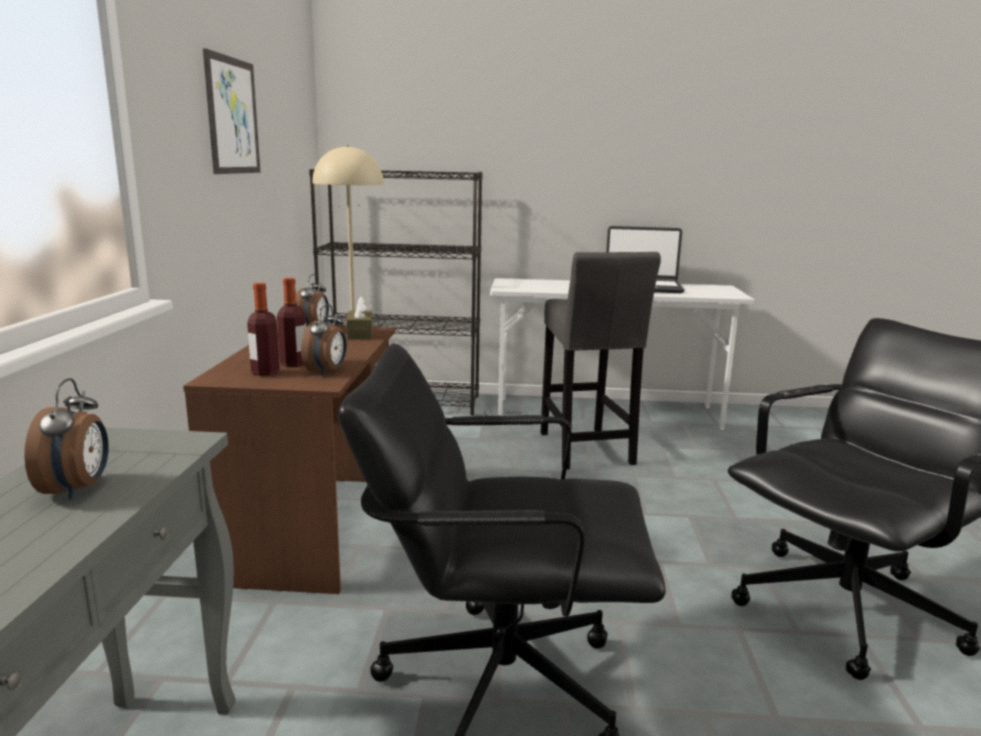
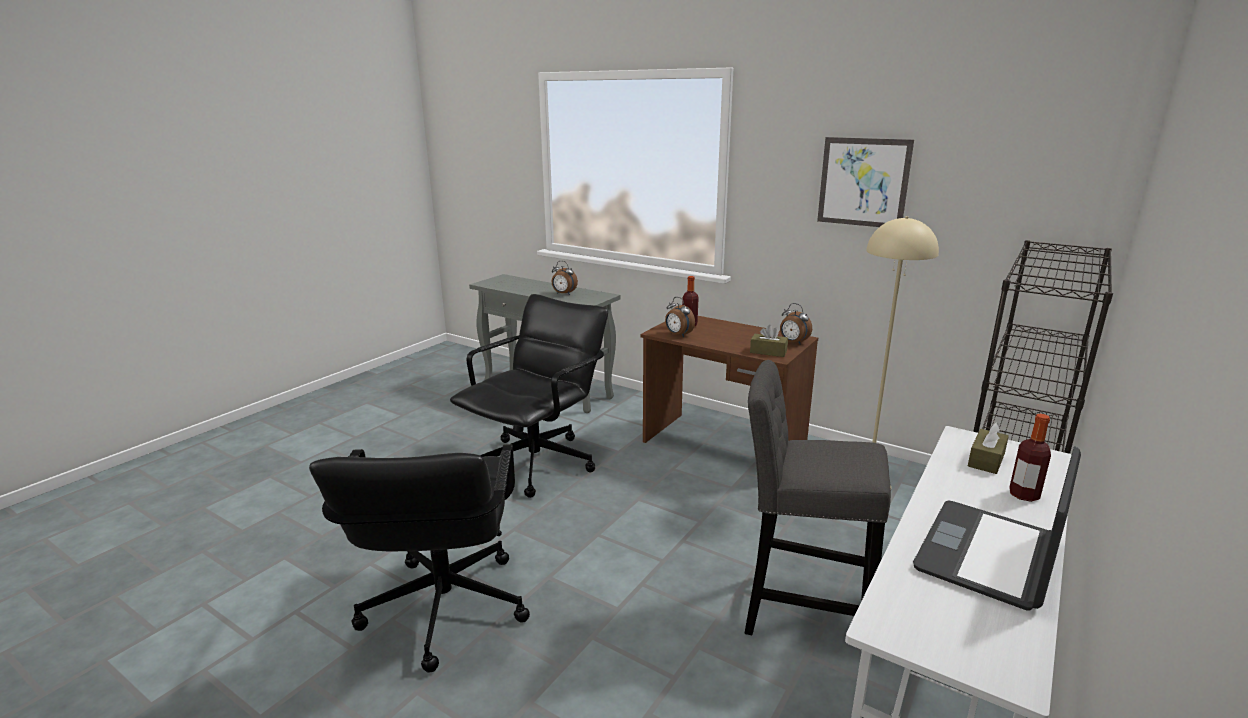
camera: 120 degrees right, 5 degrees up
(294, 363) = (701, 331): bottle -> bottle (1023, 495)
(533, 286) = (986, 460): none -> brown tissue box

